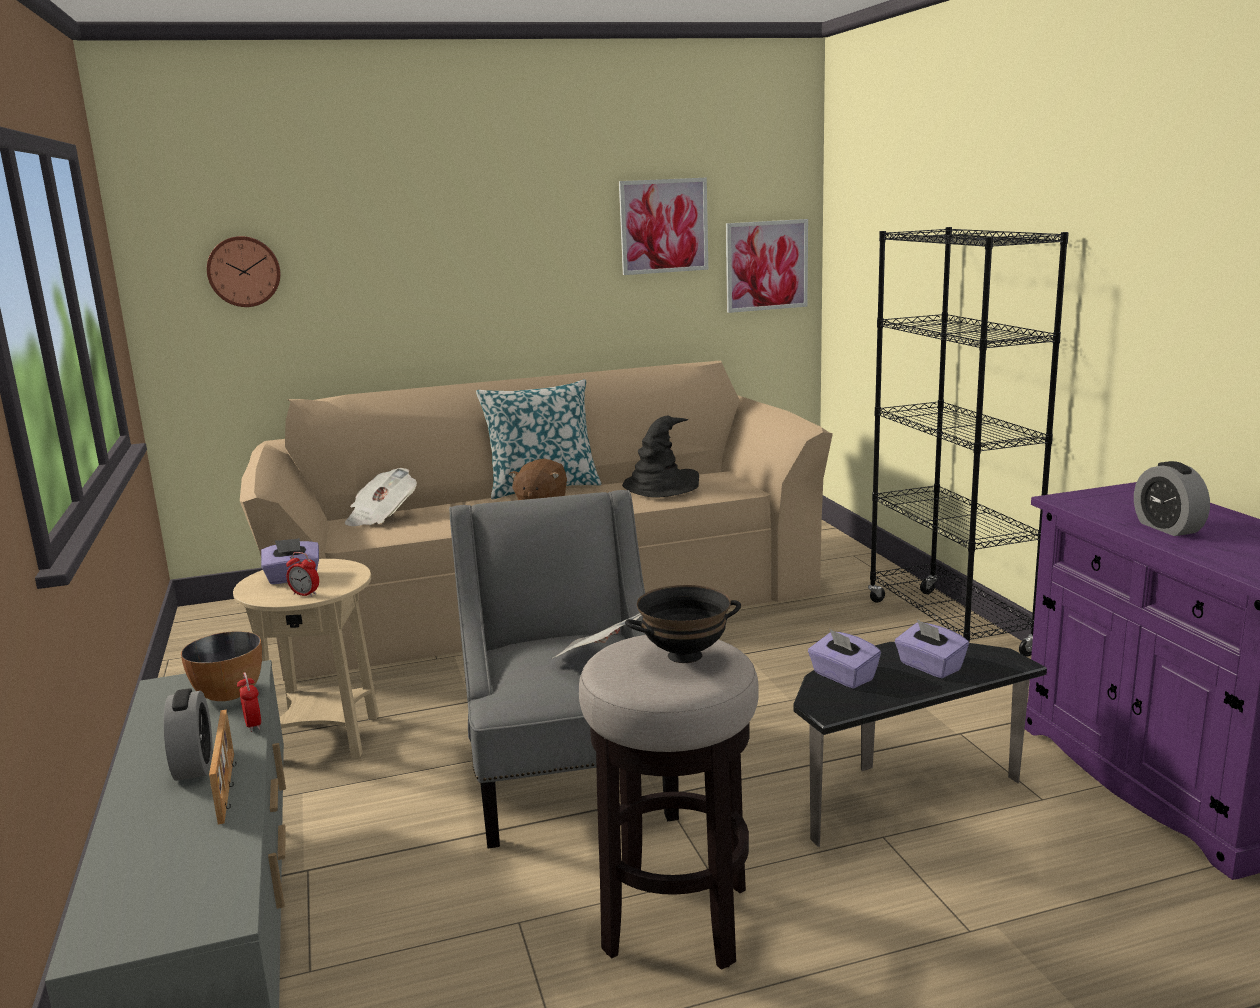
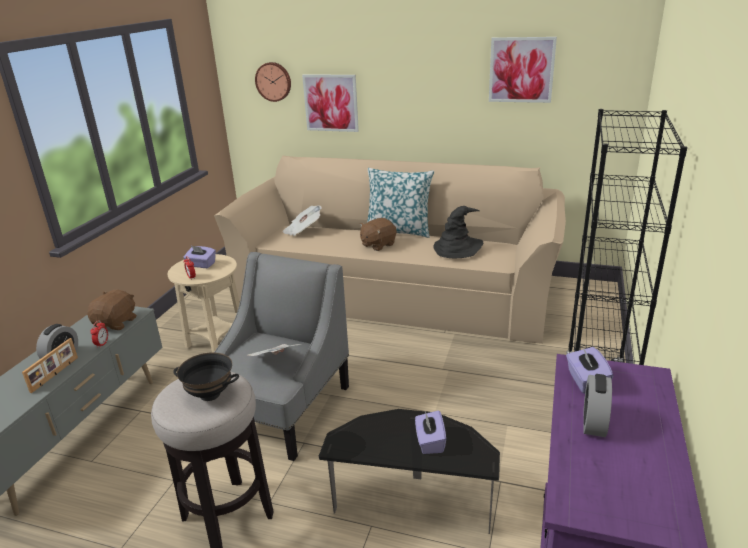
camera: 35 degrees right, 10 degrees up
(228, 694) = (116, 323): bowl -> brown plush toy
(766, 265) = (598, 103): picture -> picture (331, 103)
(843, 677) = (375, 426): purple tissue box -> purple tissue box (586, 382)

